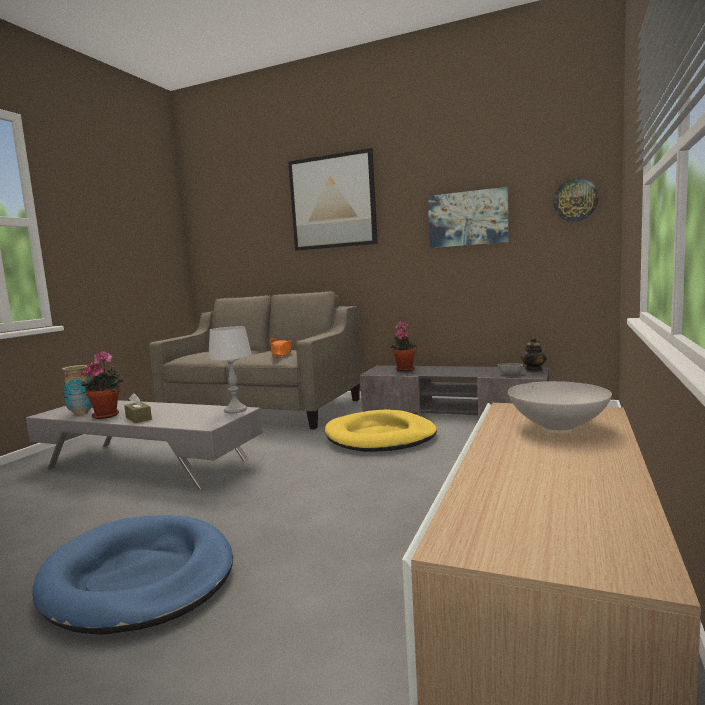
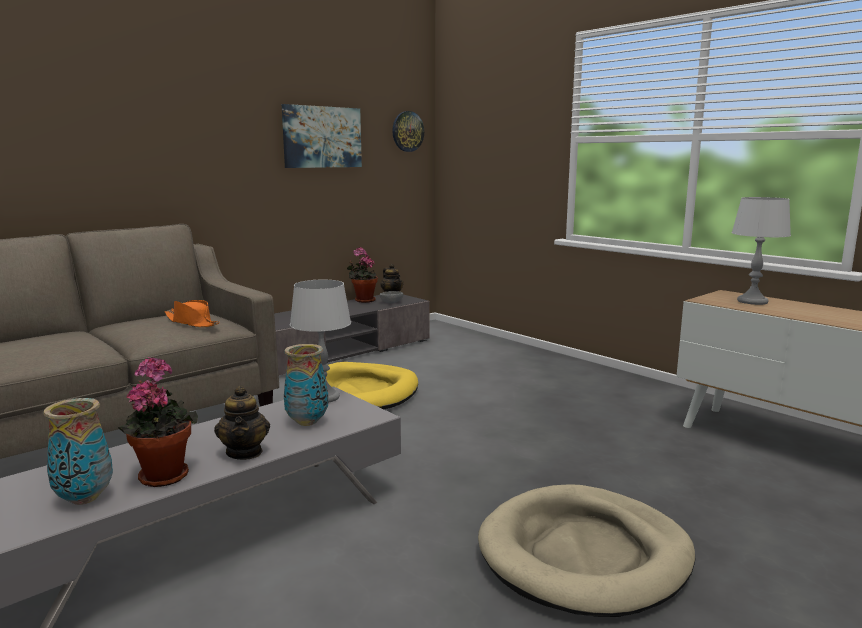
camera: 65 degrees left, 5 degrees up
(138, 418) = (245, 452): brown tissue box -> teapot
(139, 578) = (584, 555): blue dog bed -> beige dog bed
(189, 417) = (307, 422): none -> vase
(333, 202) = (149, 88): picture -> none
(404, 369) = (280, 318): potted plant -> potted plant (363, 300)
(558, 426) = (752, 301): white bowl -> grey table lamp

